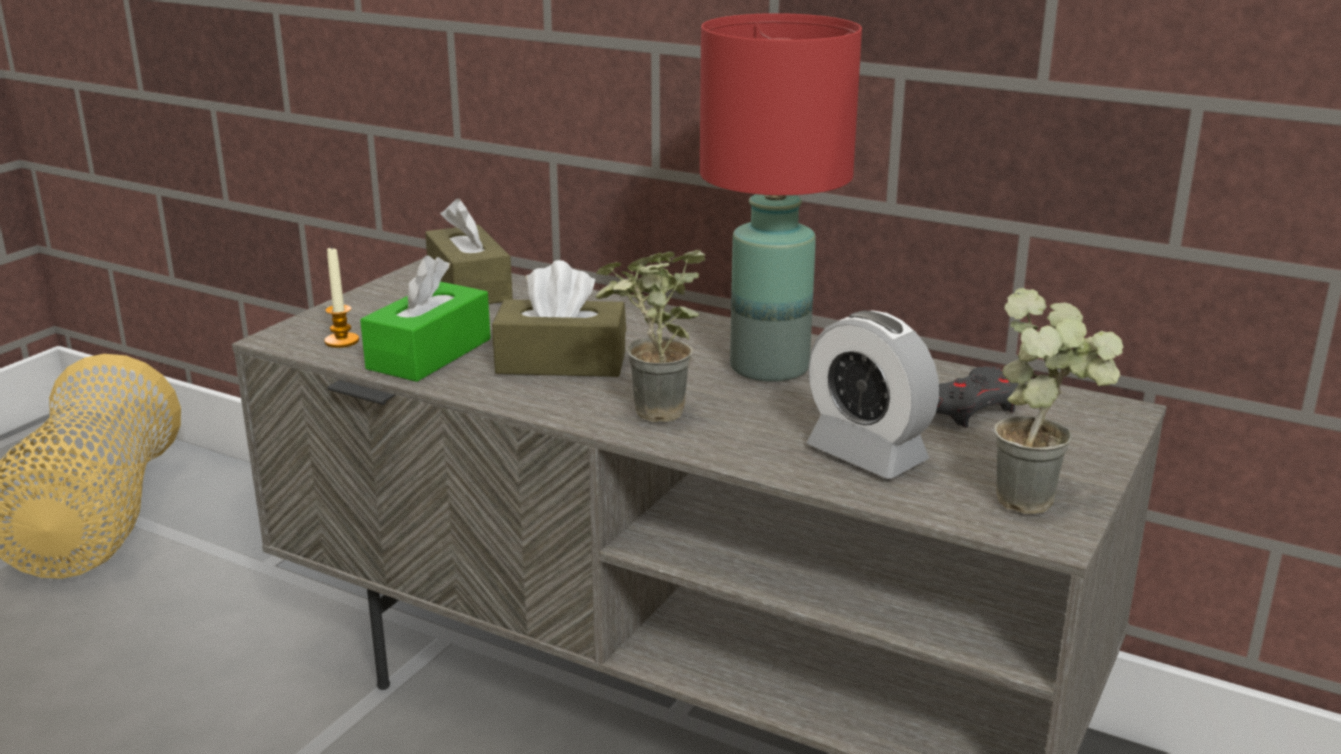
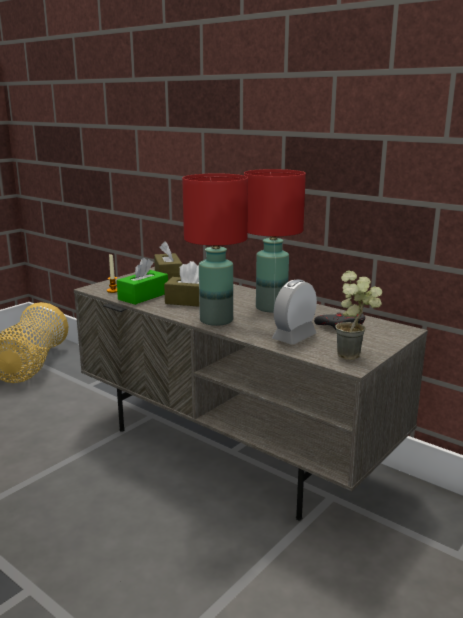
camera: 10 degrees right, 5 degrees down
(648, 417) = (215, 320): potted plant -> red table lamp
(866, 454) = (294, 337): alarm clock -> alarm clock turned 75 degrees clockwise

